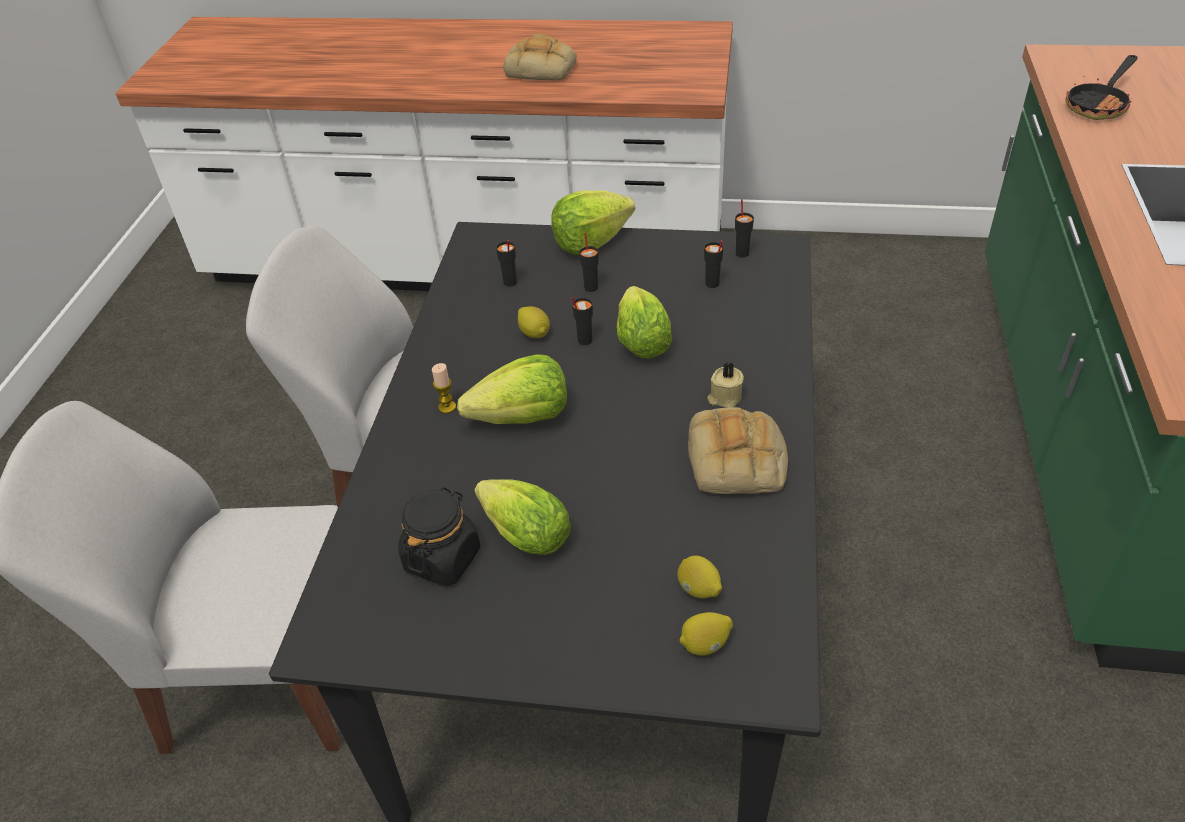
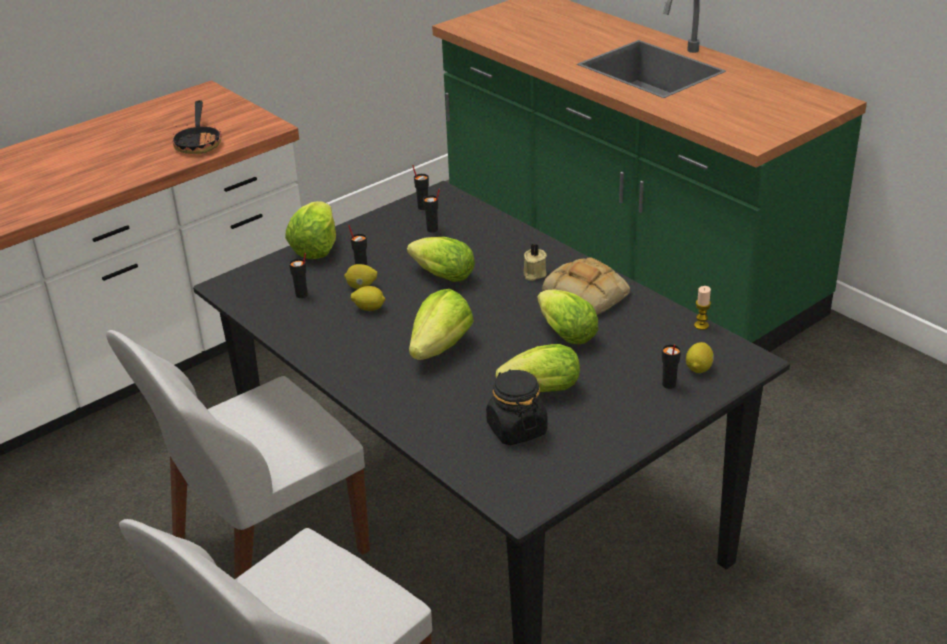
camera: 50 degrees left, 10 degrees down
(447, 407) = (384, 371): candle -> candle (701, 325)
(542, 68) = (116, 160): bread -> none
(584, 340) = (407, 295): black cup -> black cup (668, 385)
(645, 487) = (563, 332): none -> lettuce
(698, 589) = (660, 352): lemon -> lemon (361, 287)
(1099, 105) = (521, 41): frying pan -> frying pan (199, 142)

